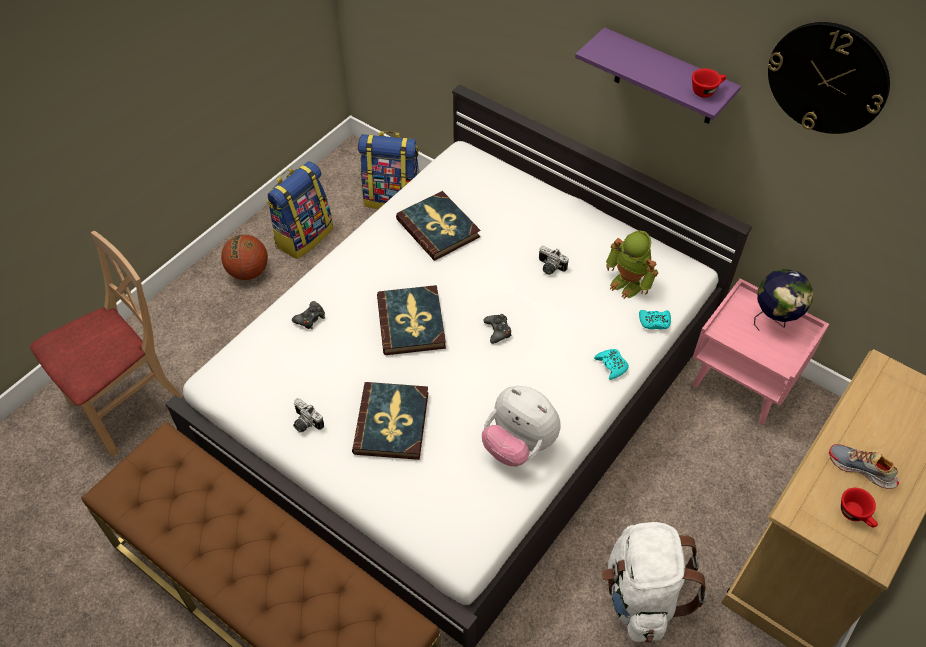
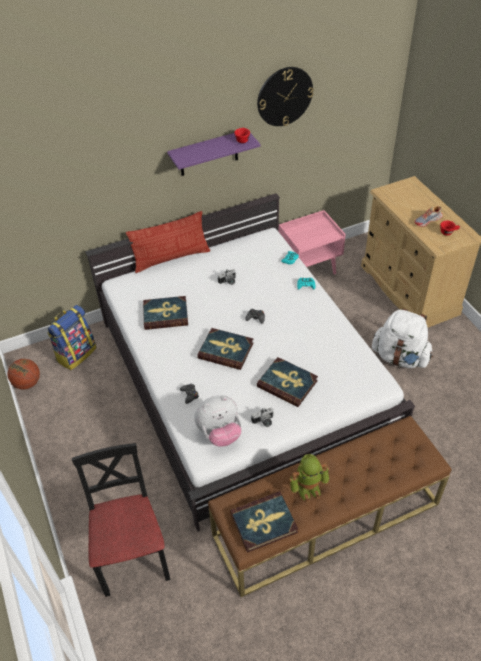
camera: 60 degrees left, 5 degrees down
(128, 404) = (133, 557): beige chair -> black chair
(150, 498) = (264, 523): none -> book
(248, 272) = (74, 450): basketball -> basketball (27, 383)
(303, 236) = (68, 410): backpack -> none
(519, 444) = (331, 338): plush toy -> plush toy (220, 433)
(551, 184) = (171, 258): none -> pillow
(628, 283) = (260, 258): toy robot -> toy robot (308, 488)
(774, 320) = (308, 226): globe -> none

